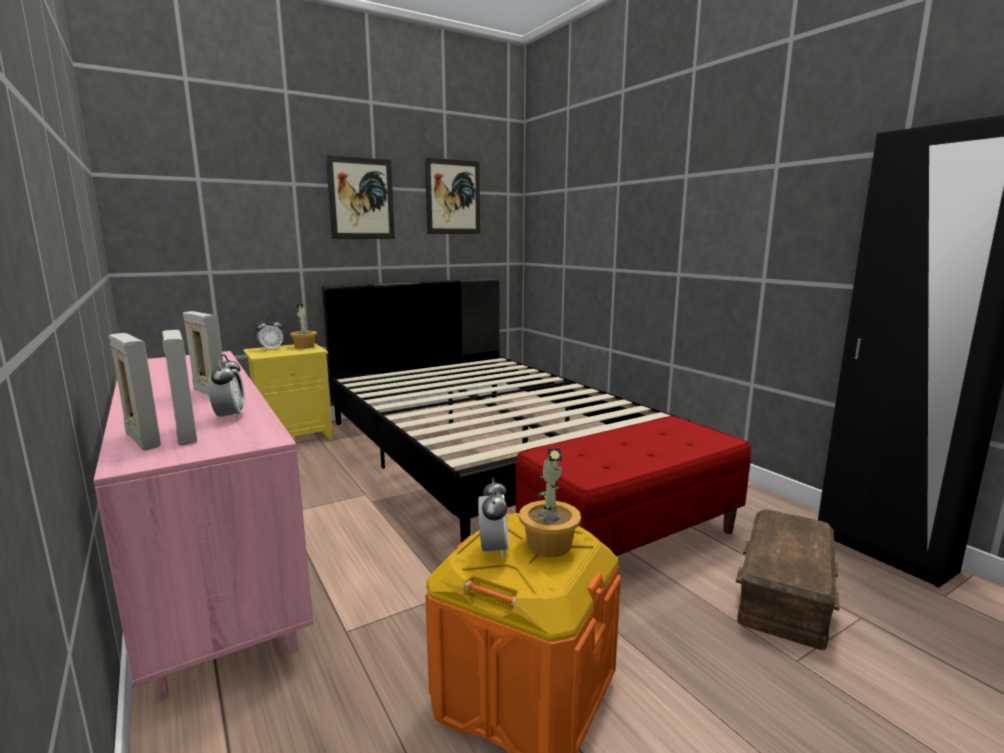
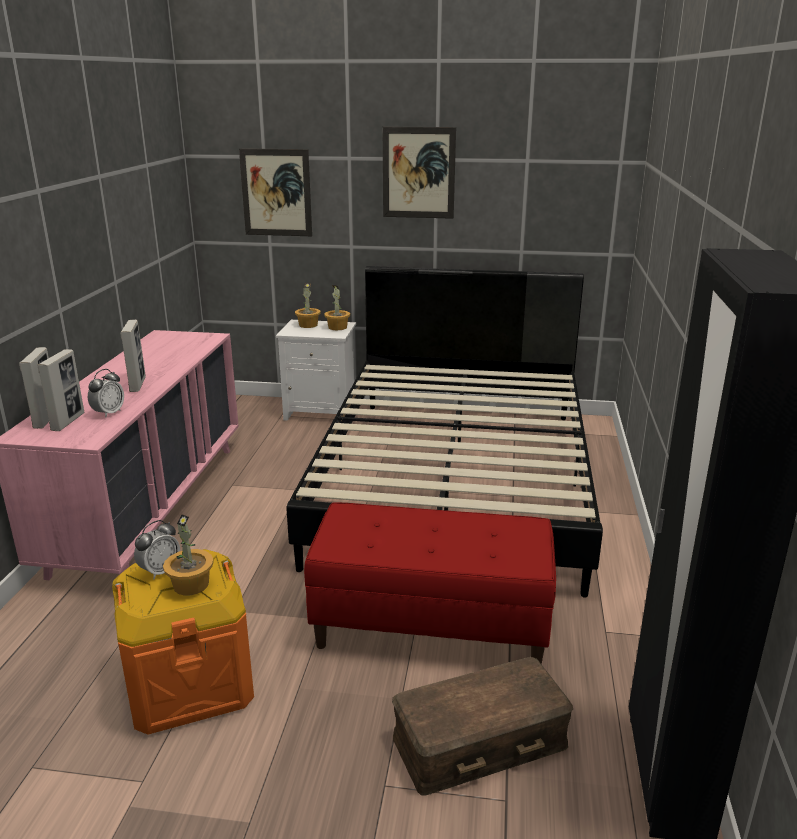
camera: 40 degrees right, 10 degrees up
(271, 349) = (308, 325): alarm clock -> potted plant
(294, 437) = (322, 412): yellow nightstand -> white nightstand
(453, 197) = (535, 168): picture -> picture (276, 192)

